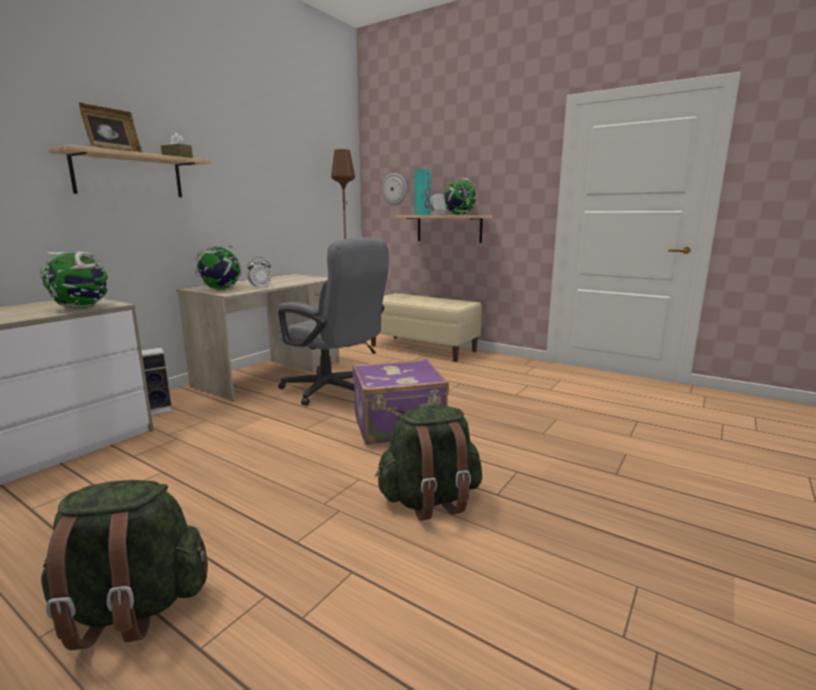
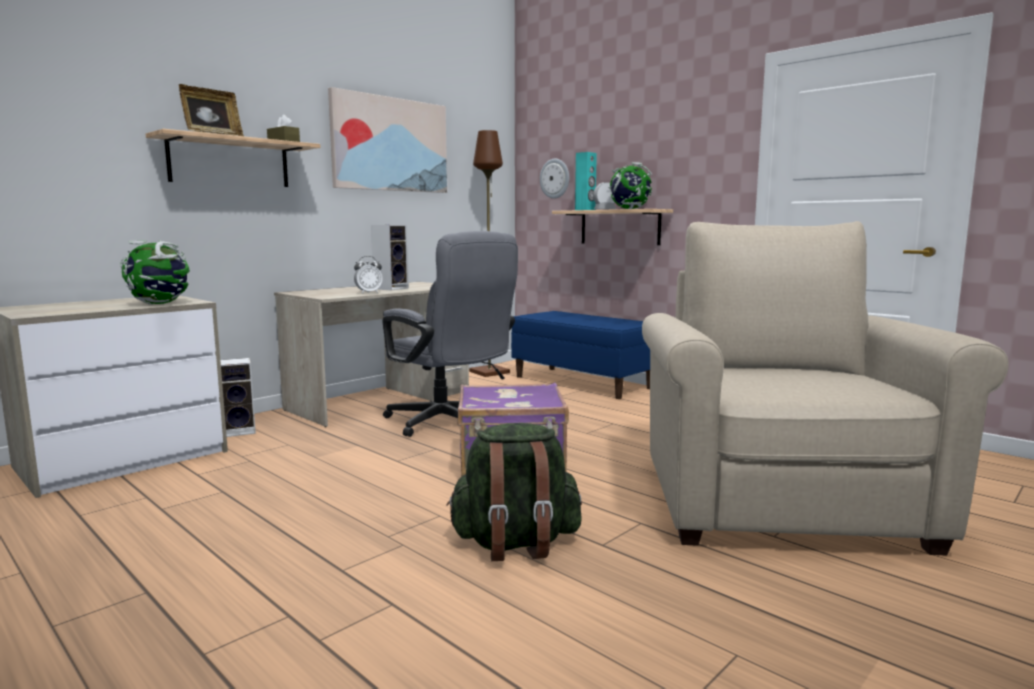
camera: 10 degrees right, 5 degrees down
(132, 608) = (148, 611): green backpack -> none
(220, 289) = (322, 293): globe -> none
(264, 160) = (390, 144): none -> picture
(276, 282) = (391, 288): none -> speaker
(423, 348) = (583, 382): beige bench -> blue bench
(604, 442) = (777, 500): none -> beige armchair

